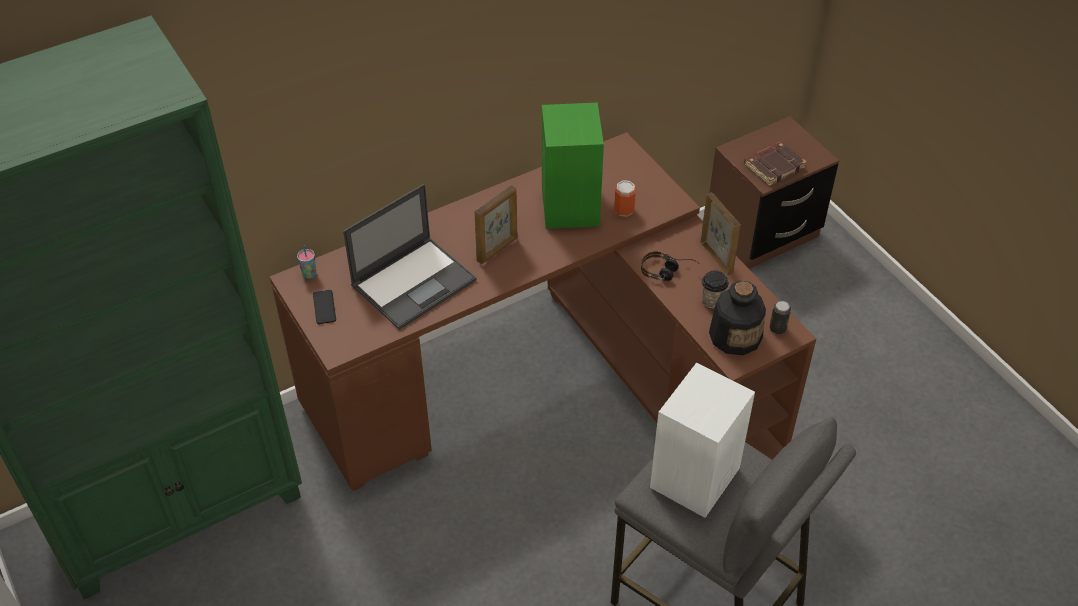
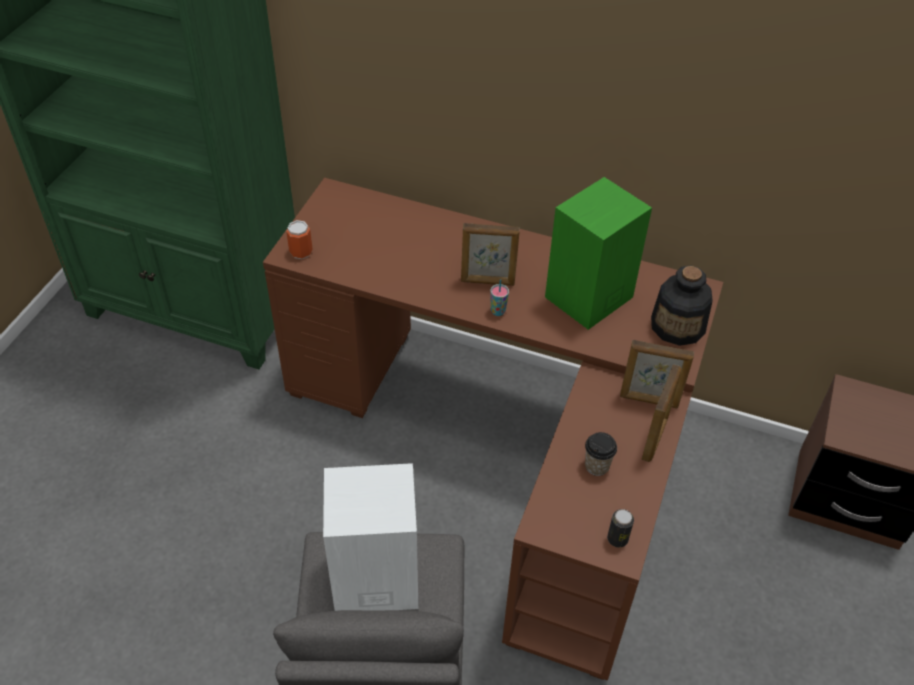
camera: 50 degrees right, 0 degrees up
(309, 274) = (347, 195): cup -> cup (498, 311)
(324, 307) = (322, 222): phone -> none
(414, 282) = (399, 255): laptop -> none
(624, 210) = (626, 334): can -> can (301, 252)
(668, 272) = (596, 413): headphones -> none
(683, 239) = (649, 400): none -> picture frame
(735, 336) = (572, 509): bottle -> bottle (678, 326)
(774, 166) = (870, 432): brown book -> none

